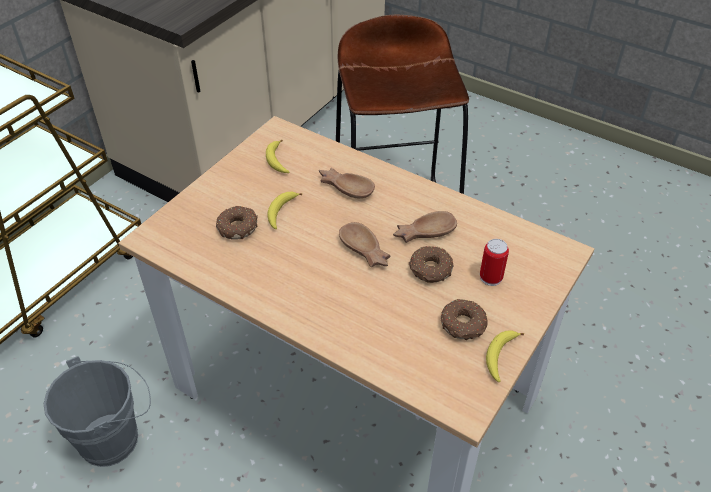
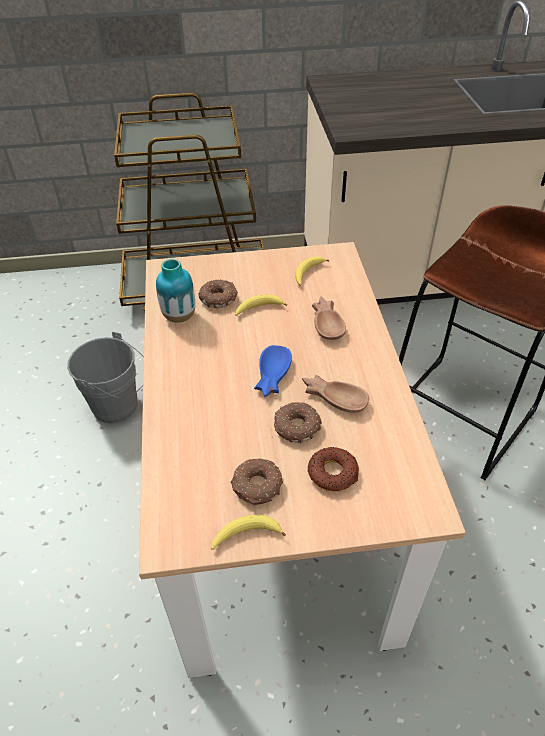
camera: 50 degrees right, 0 degrees up
(227, 264) = (179, 316): none -> vase
(364, 251) = (271, 376): brown bowl -> blue bowl
(491, 277) = (333, 473): can -> donut

